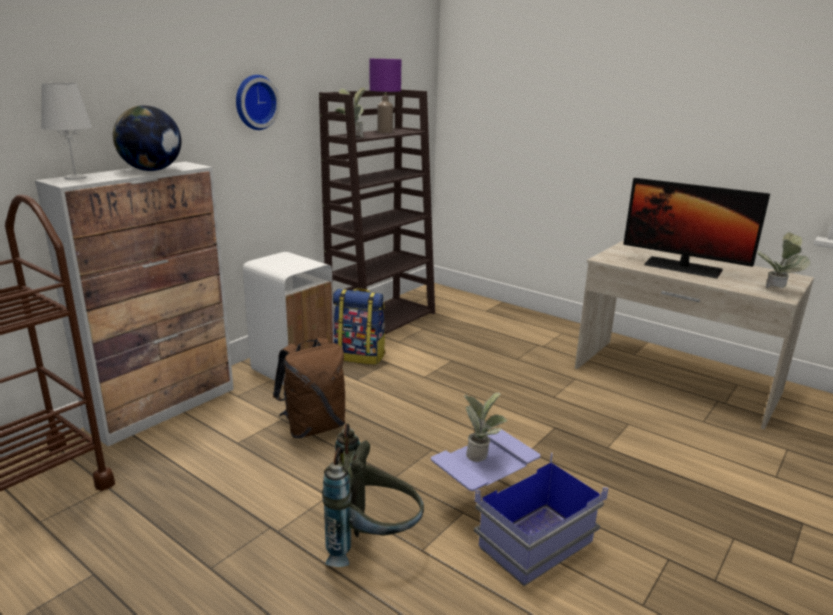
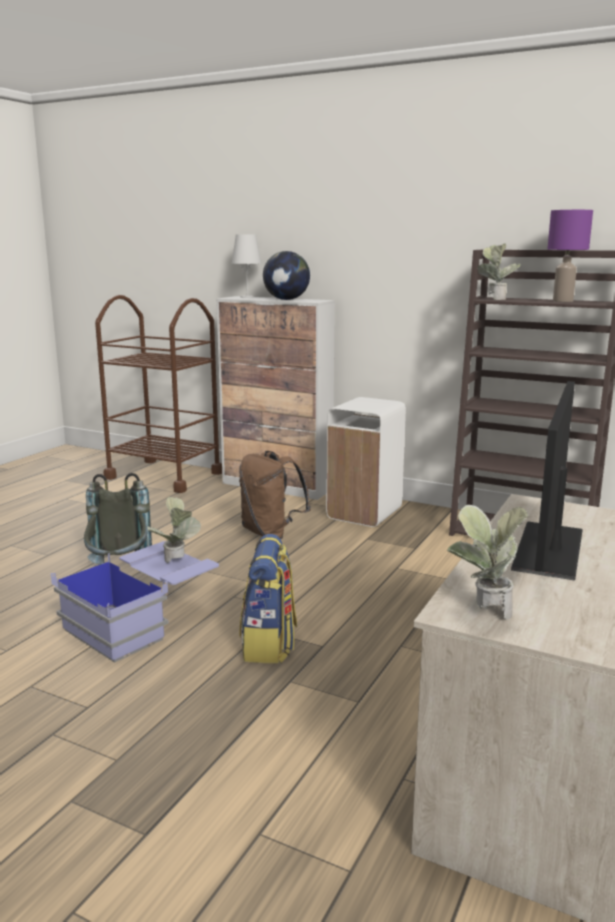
camera: 80 degrees right, 5 degrees down
(254, 102) = (411, 256): wall clock -> none
(360, 356) = (419, 534): backpack -> backpack (269, 645)

